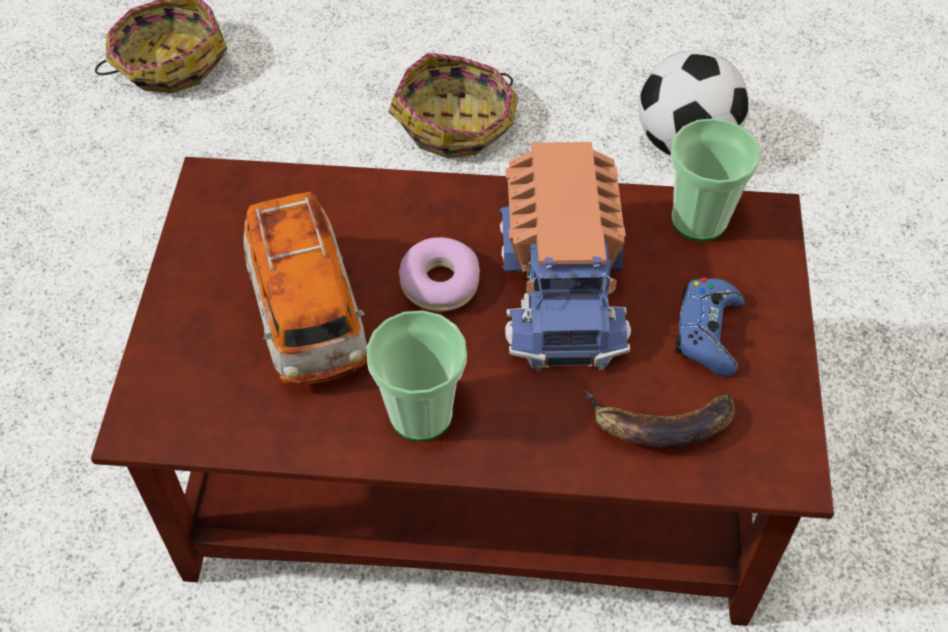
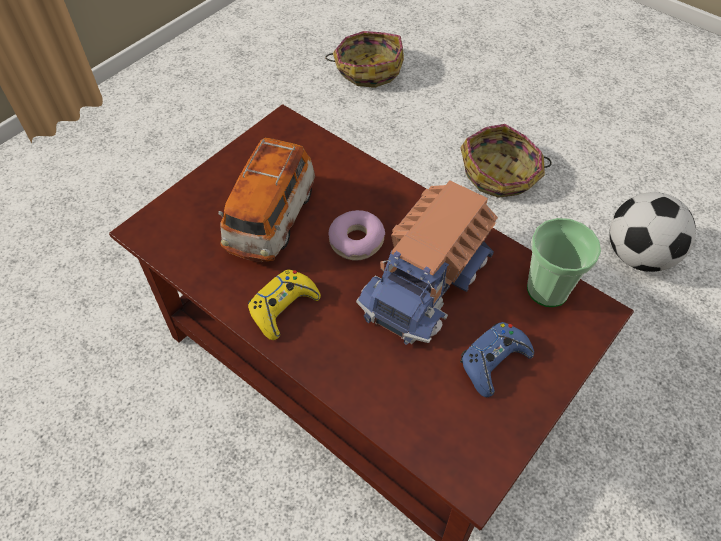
camera: 35 degrees right, 0 degrees up
(421, 414) = (283, 308): cup -> yellow game controller
(660, 424) = (415, 399): banana -> none

